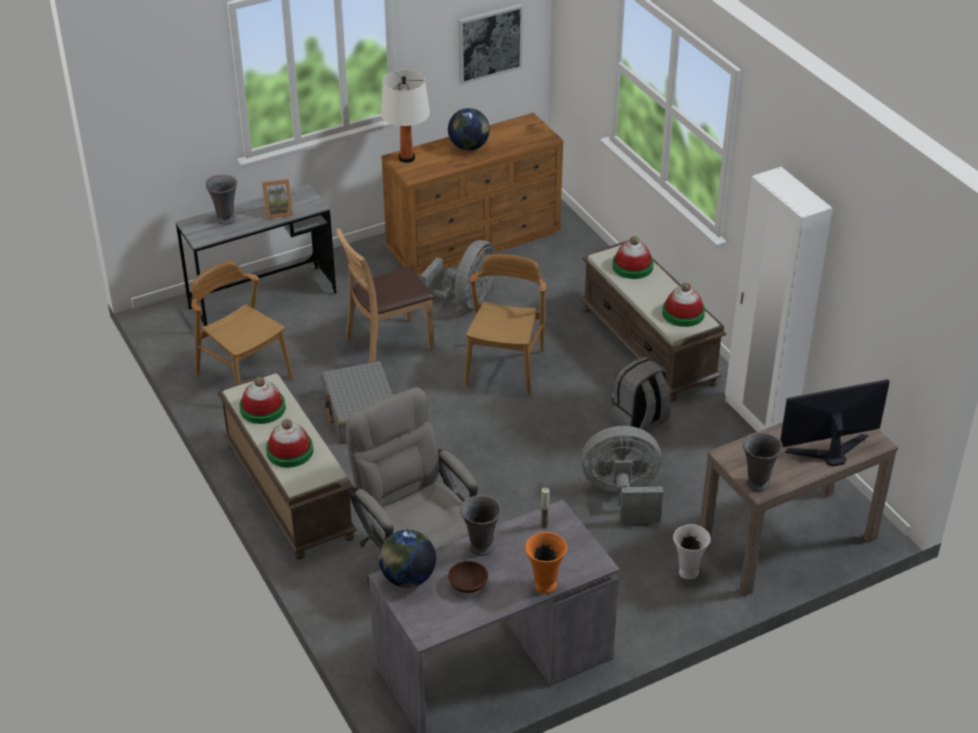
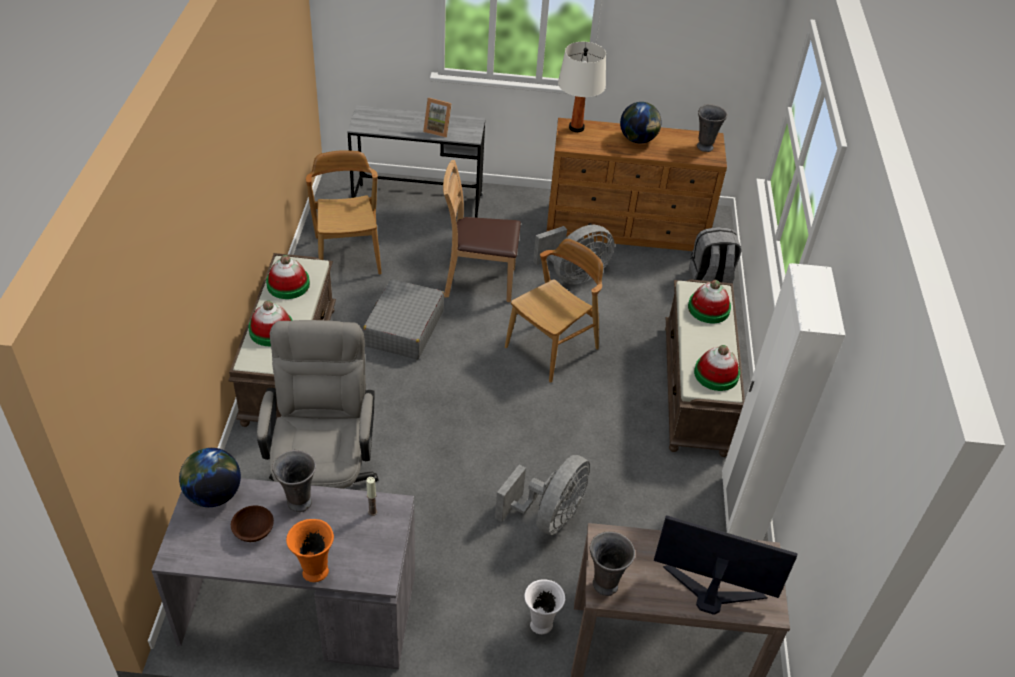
camera: 30 degrees right, 5 degrees up
(225, 219) = (393, 119): grey vase -> grey vase (704, 146)
(489, 43) = (700, 51): picture -> none
(623, 495) = (548, 516): grey fan -> grey fan turned 90 degrees clockwise
(639, 420) = (626, 454): grey backpack -> grey backpack (709, 281)

